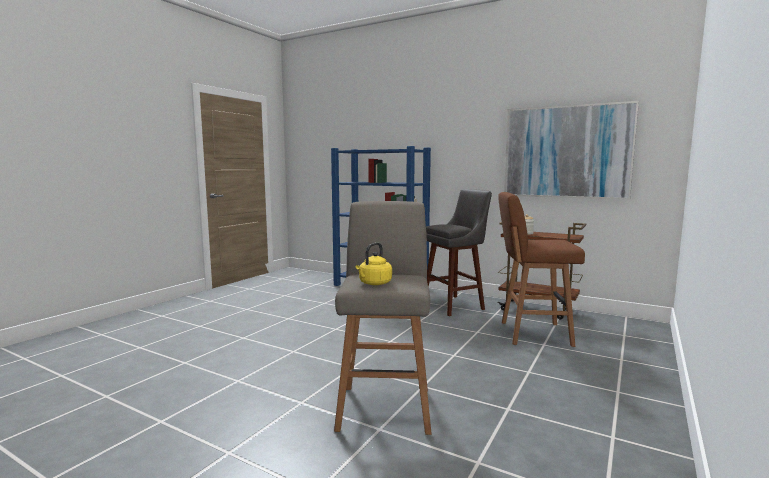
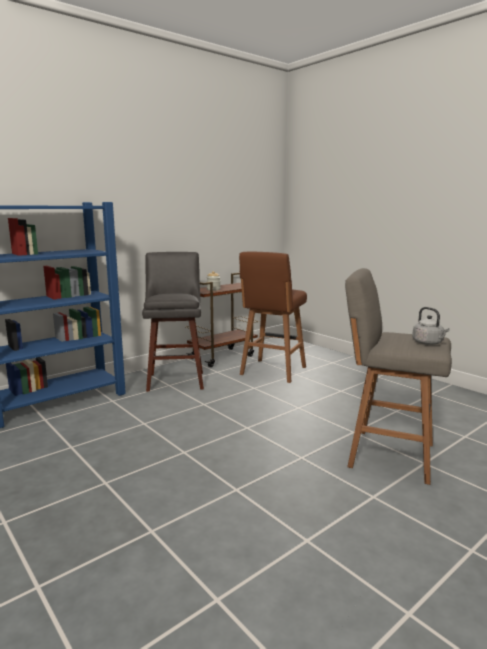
camera: 70 degrees left, 5 degrees up
(374, 283) = (428, 343): yellow kettle -> grey kettle
(566, 152) = (219, 210): picture -> none

